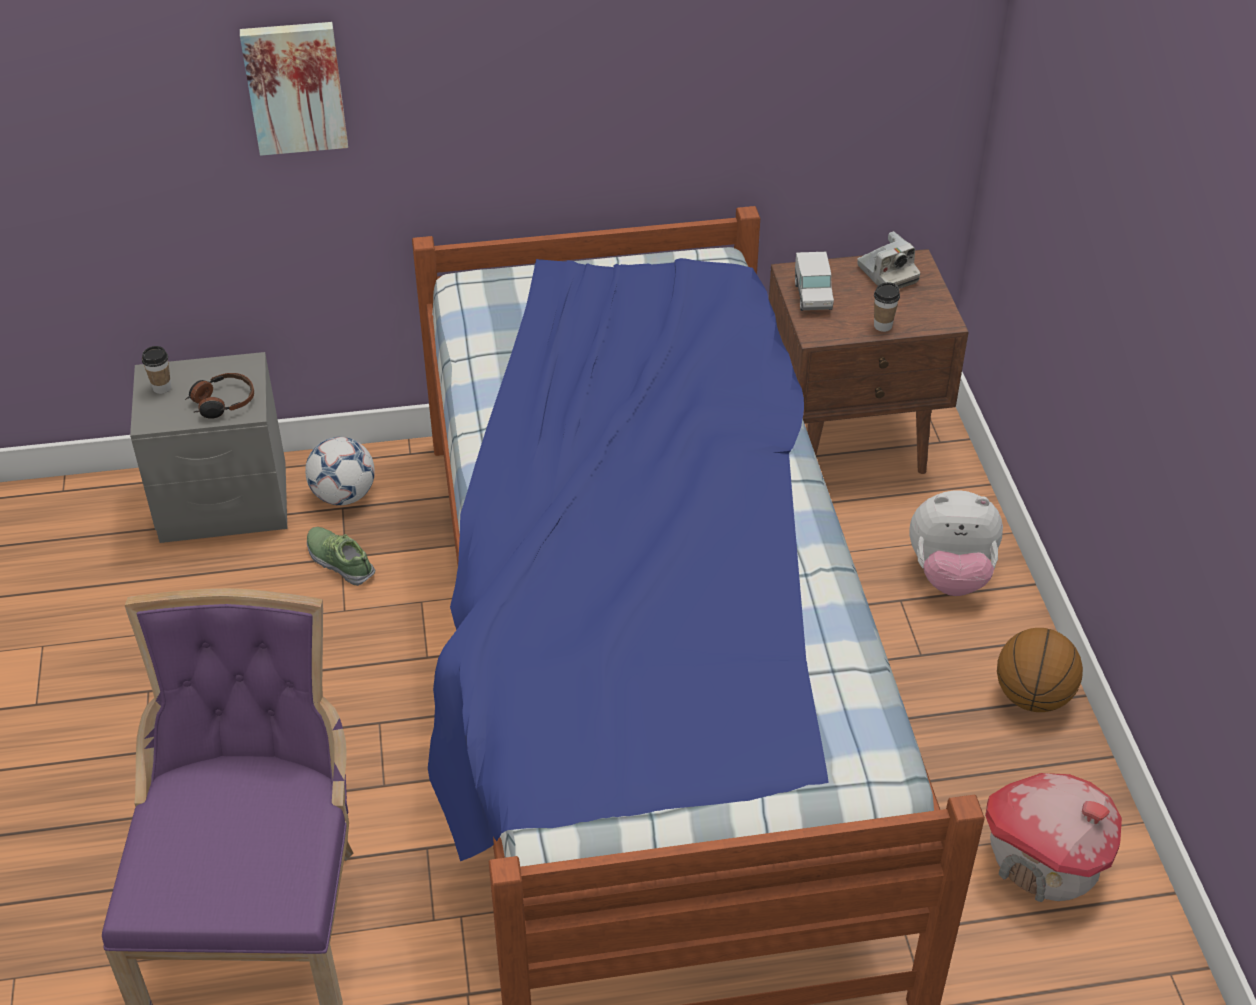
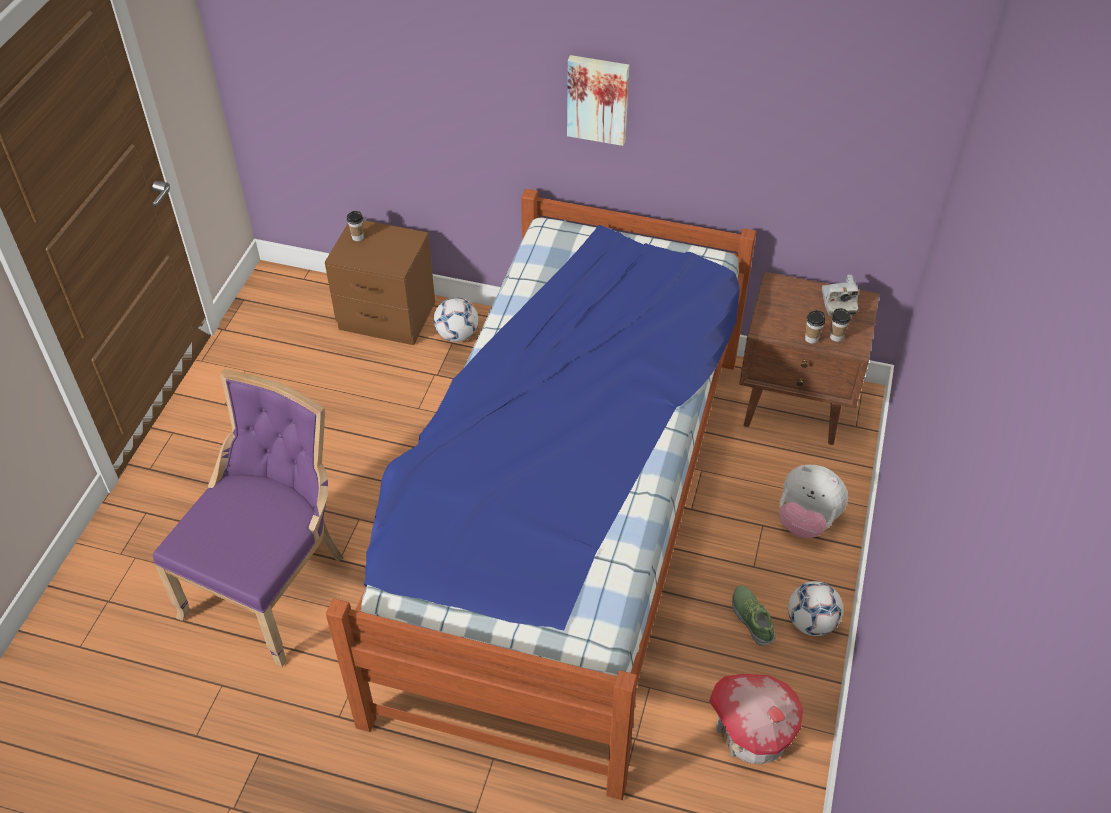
camera: 25 degrees right, 5 degrees up
(222, 402) = (385, 257): headphones -> none
(224, 503) = (387, 316): grey nightstand -> brown nightstand
(295, 86) = (462, 75): picture -> picture (598, 98)
(340, 561) = (433, 376): shoe -> shoe (752, 618)
(812, 296) = (777, 303): toy truck -> none
(911, 314) = (836, 337): none -> cup
(1032, 697) = (811, 622): basketball -> football

